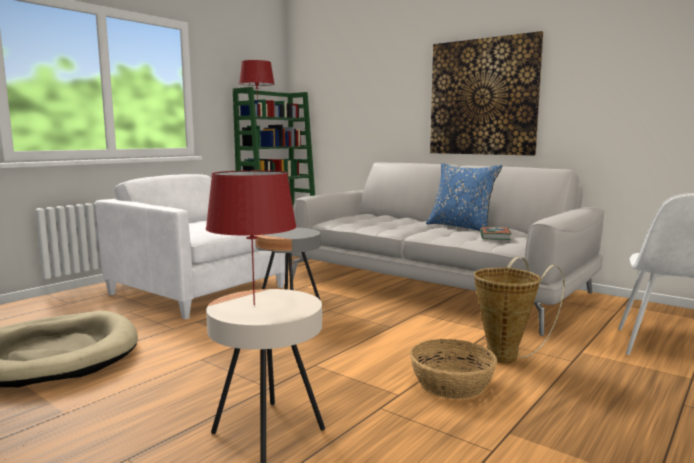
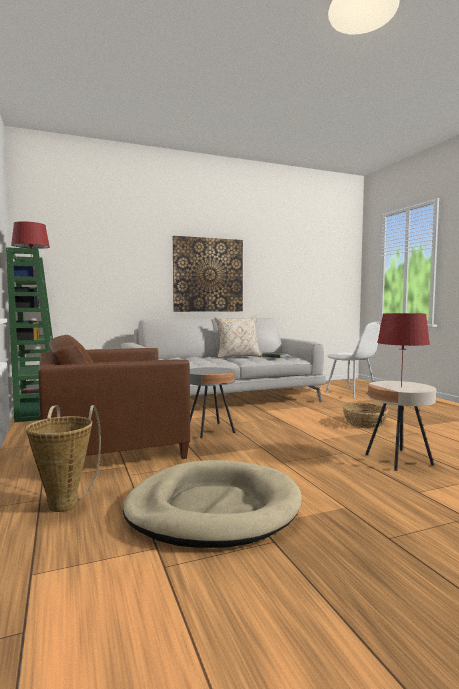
camera: 60 degrees left, 5 degrees down
(199, 290) = (112, 447): white armchair -> brown armchair
(461, 227) = (237, 356): blue pillow -> beige pillow
(507, 356) = (340, 411): basket -> basket (66, 502)

